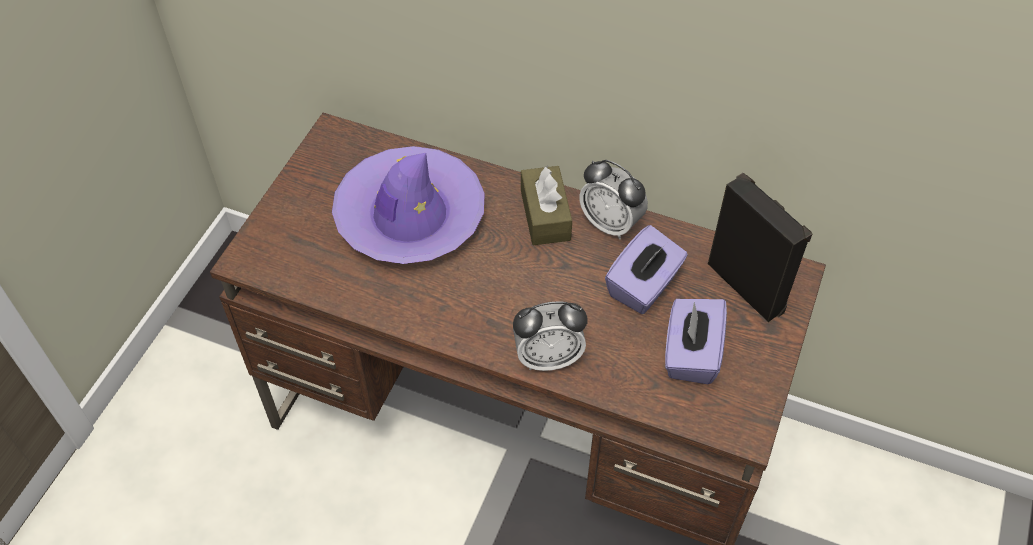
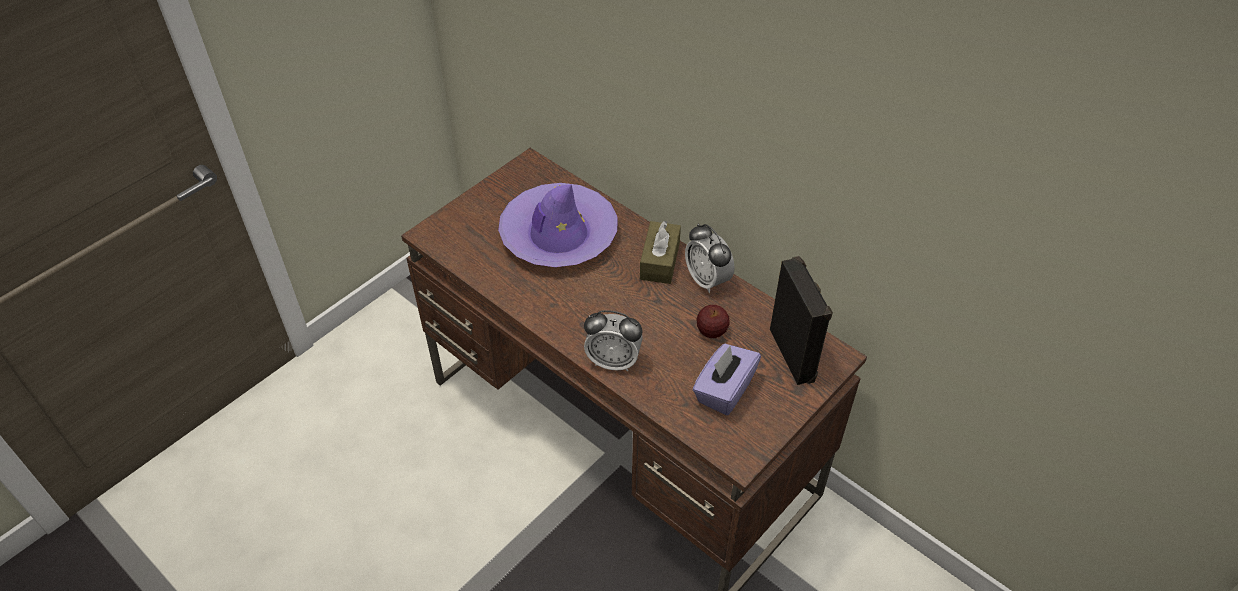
camera: 20 degrees right, 5 degrees down
(644, 286) = (711, 332): purple tissue box -> apple

